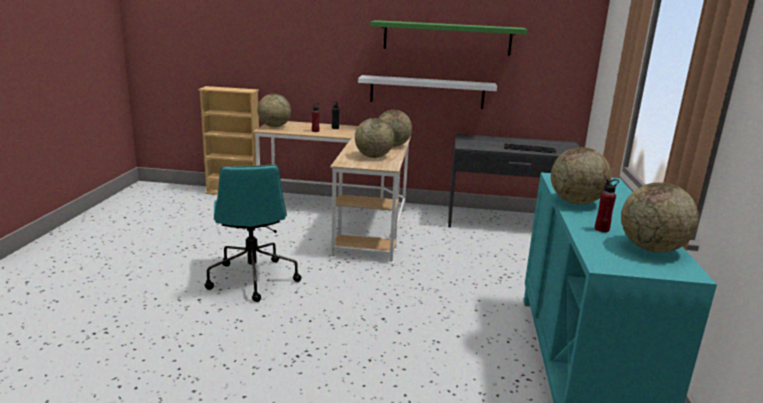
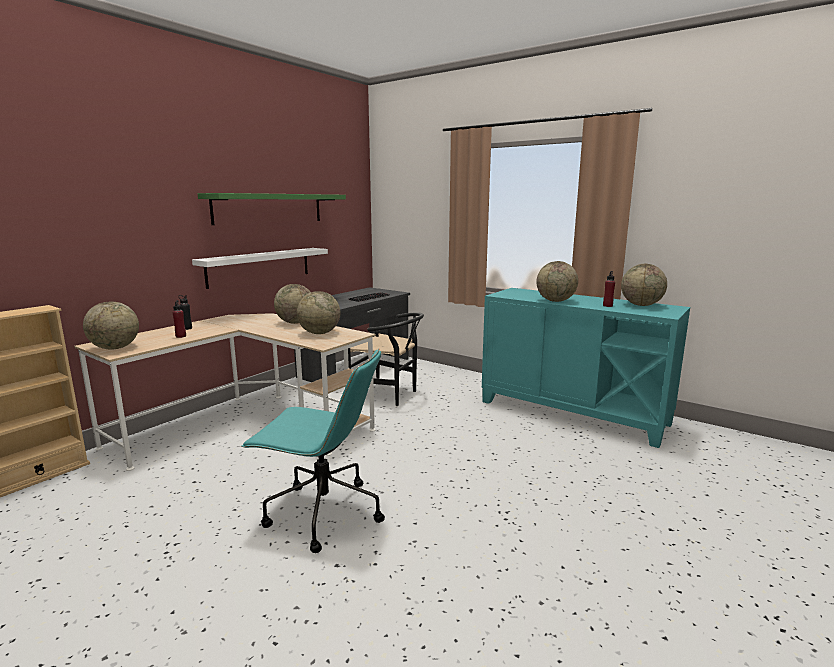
camera: 60 degrees left, 5 degrees down
(469, 251) = (389, 395): none -> black chair

